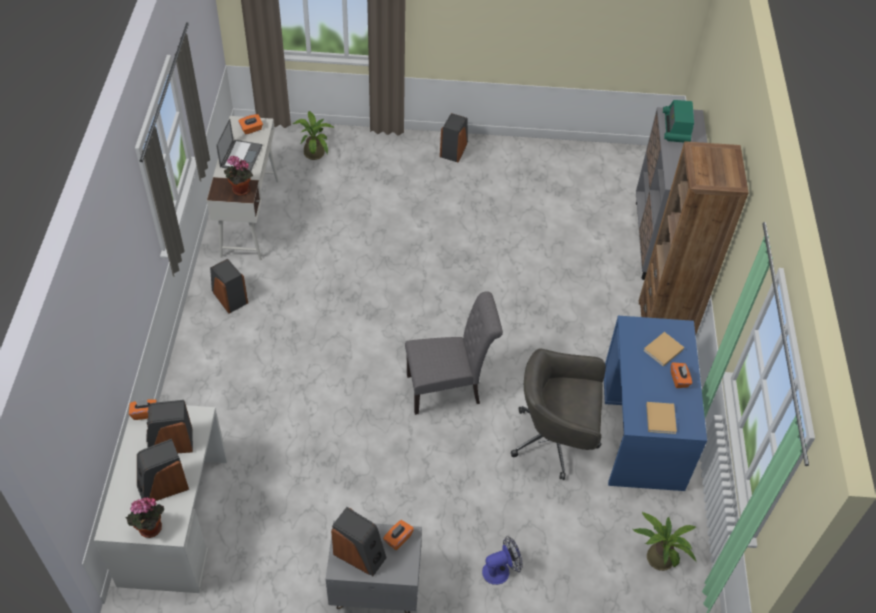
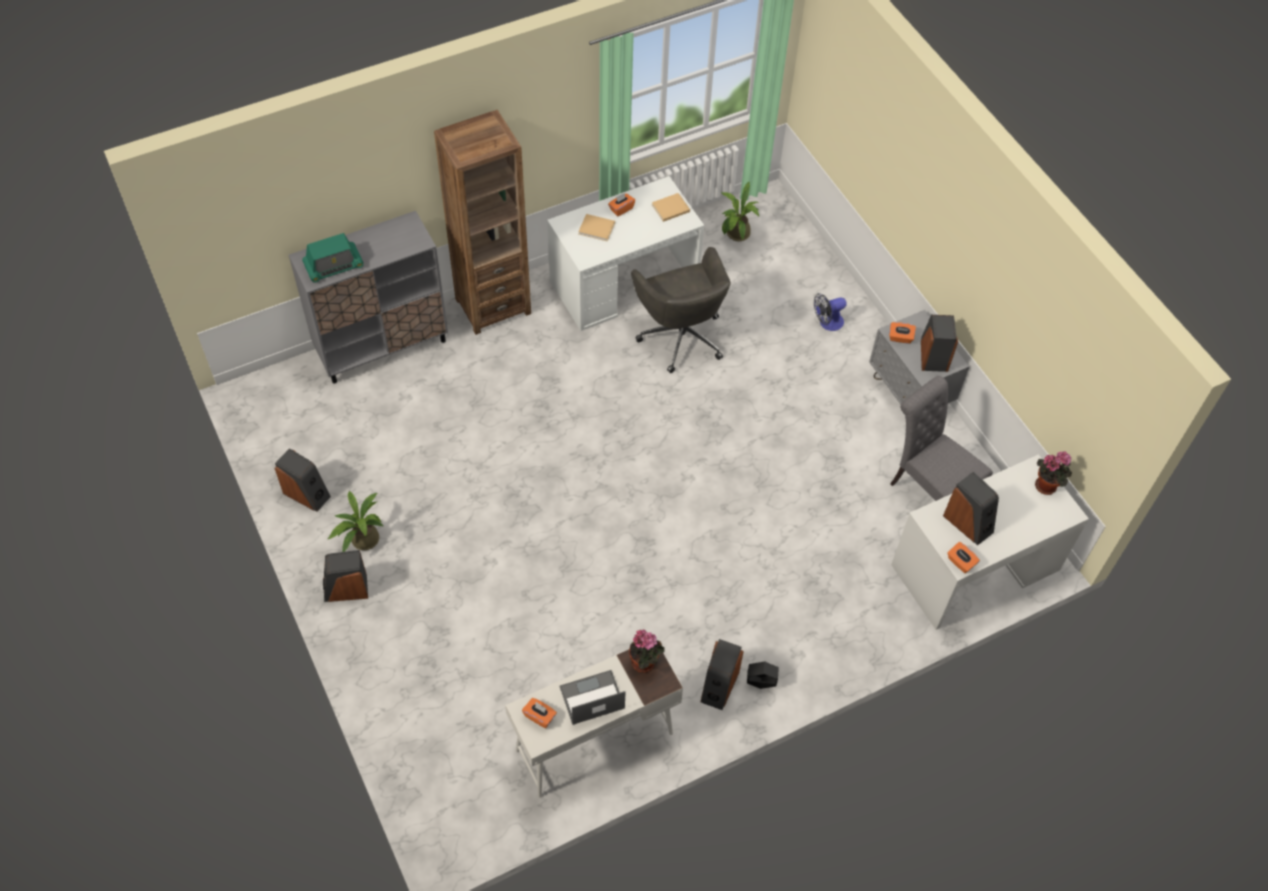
camera: 120 degrees left, 5 degrees up
(163, 486) = (1007, 501): speaker -> speaker (307, 494)
(211, 321) = (760, 682): none -> black planter
(314, 151) = (440, 740): potted plant -> potted plant (361, 540)
(448, 389) = (687, 434): grey chair -> grey chair (927, 490)
(500, 570) = (827, 323): fan -> fan turned 60 degrees counterclockwise
(642, 428) = (624, 283): blue desk -> white desk

